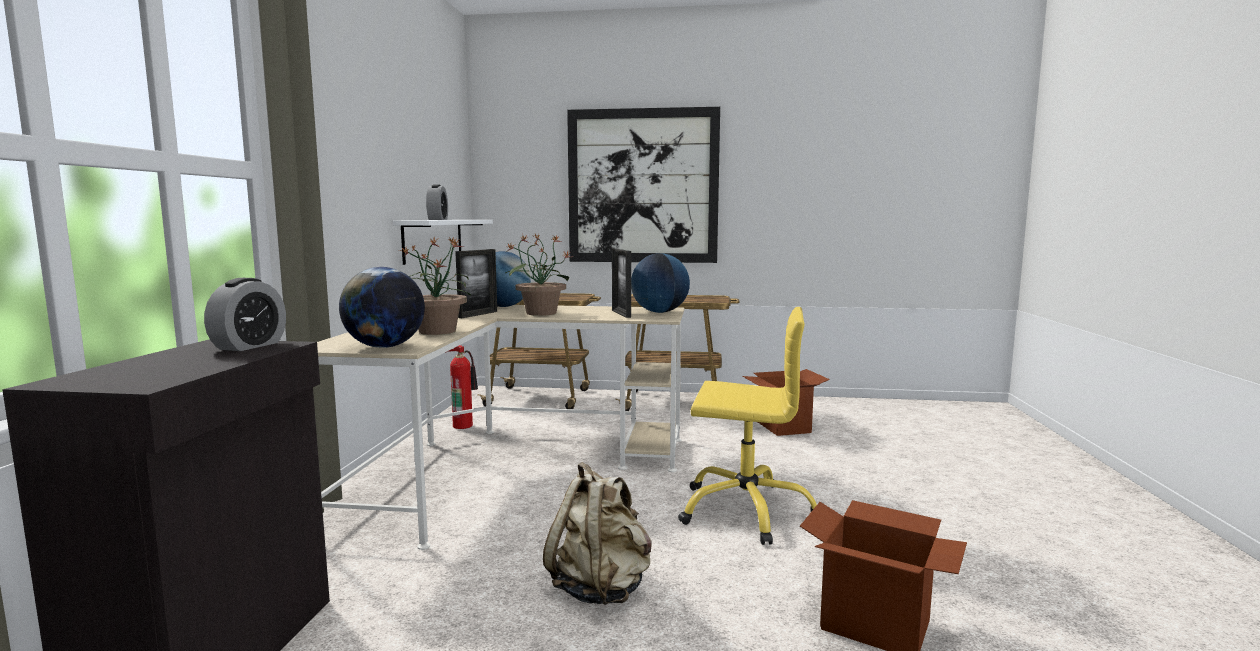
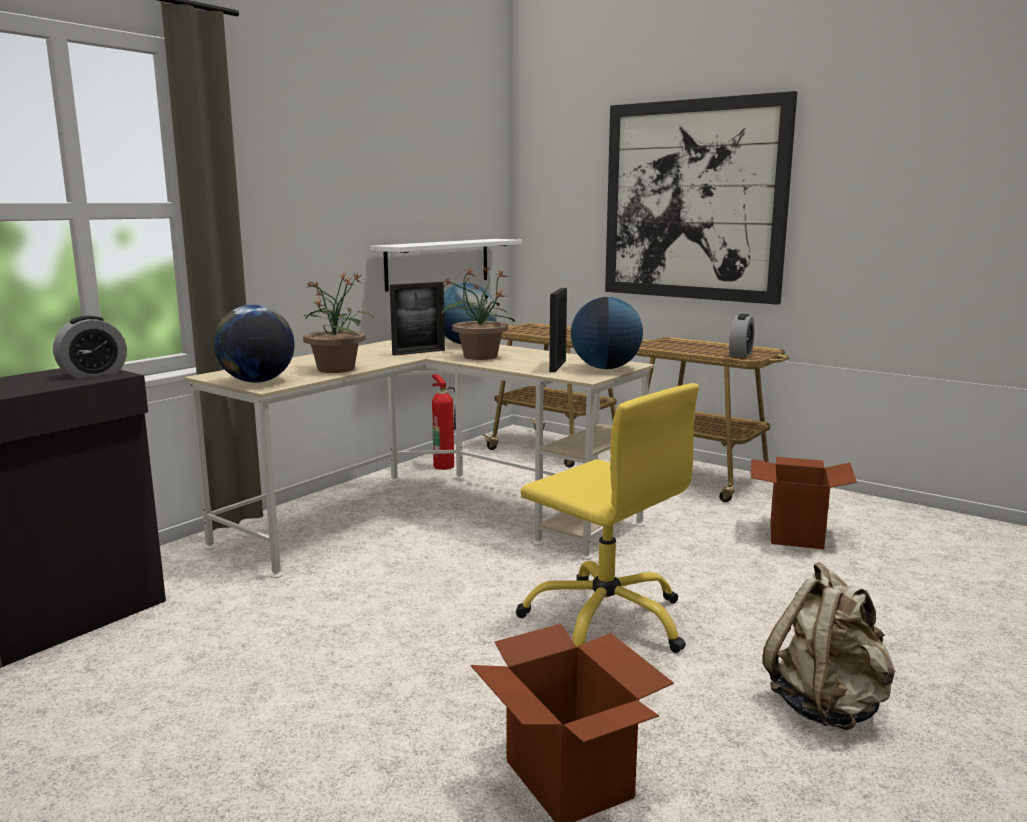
camera: 30 degrees right, 5 degrees up
(438, 219) = (428, 243): alarm clock -> alarm clock (740, 354)
(601, 588) = (363, 654): beige backpack -> beige backpack (827, 706)

